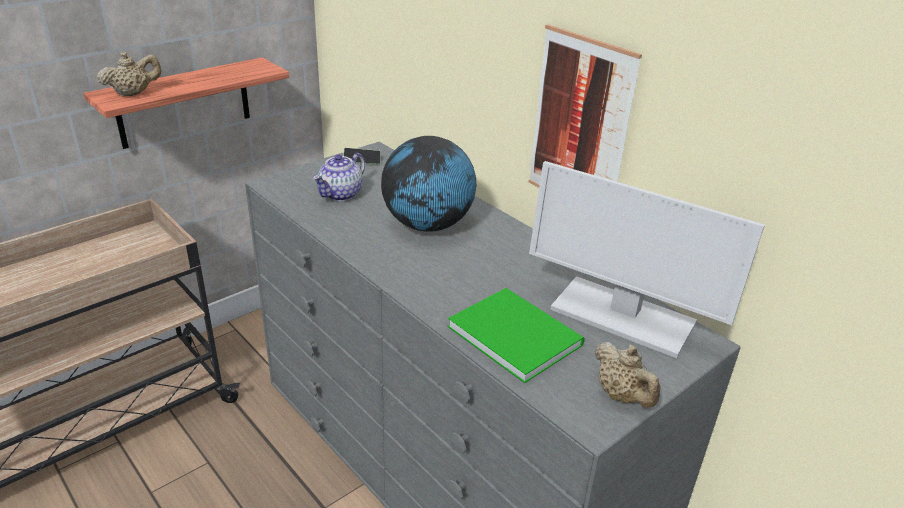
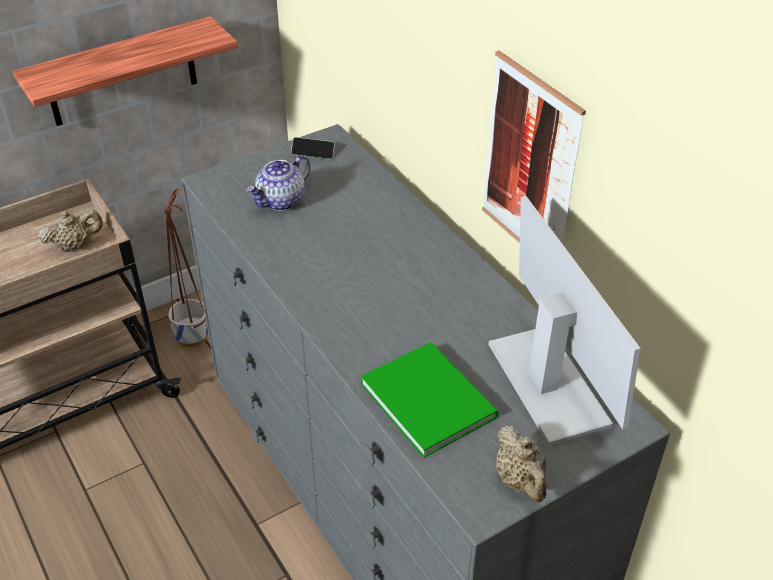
camera: 10 degrees right, 10 degrees up
(133, 94) = (64, 74): beige teapot -> beige teapot (75, 246)
(245, 350) = (192, 335): none -> planter
(427, 225) = (368, 250): globe -> none
(621, 316) = (549, 385): monitor -> monitor turned 150 degrees counterclockwise

